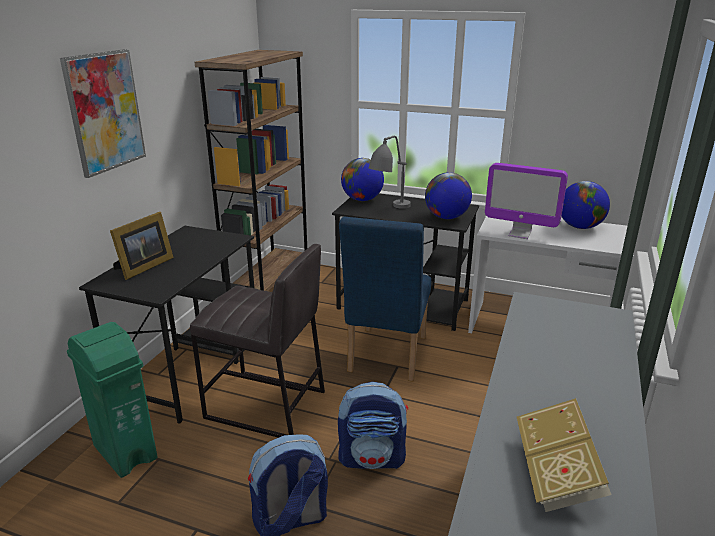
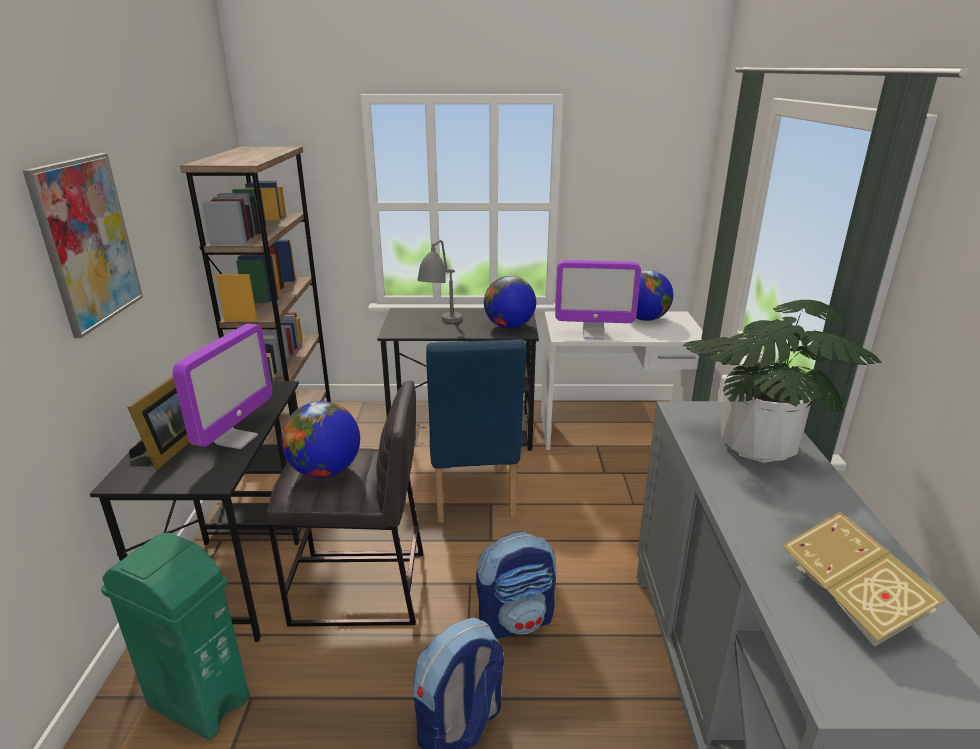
camera: 20 degrees left, 0 degrees up
(186, 269) = (236, 439): none -> monitor
(362, 200) = (403, 318): globe -> globe (325, 471)
(576, 343) = (757, 446): none -> potted plant

